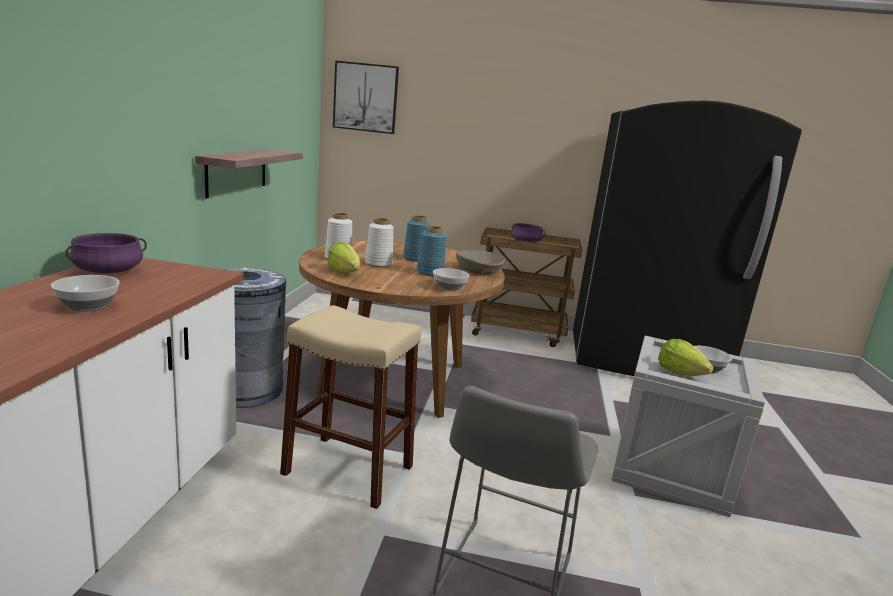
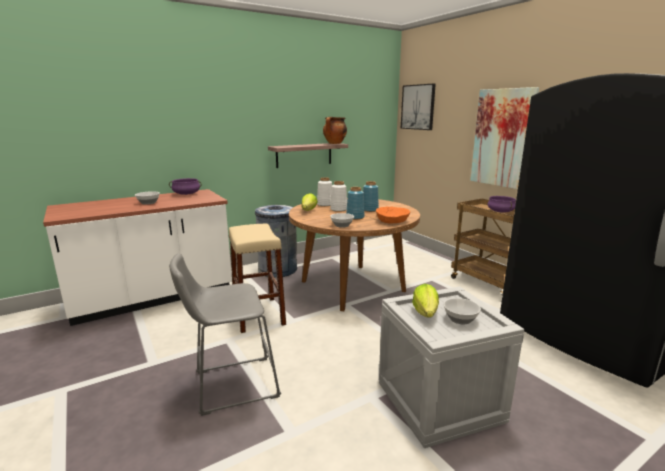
camera: 50 degrees right, 0 degrees up
(280, 151) = (334, 143): none -> cooking pot
(478, 270) = (392, 221): beige bowl -> orange bowl
(509, 151) = (502, 138): none -> picture

